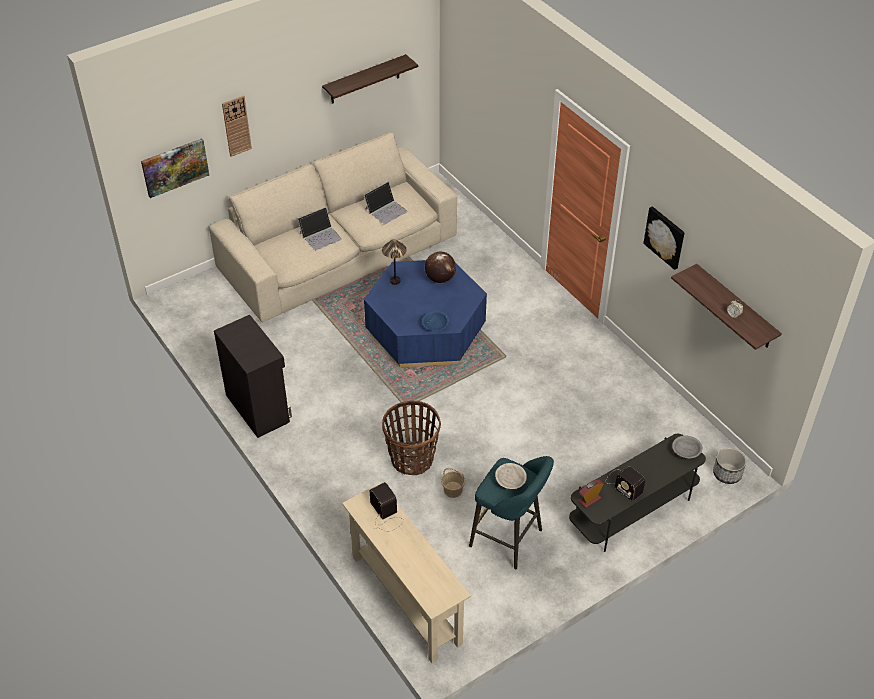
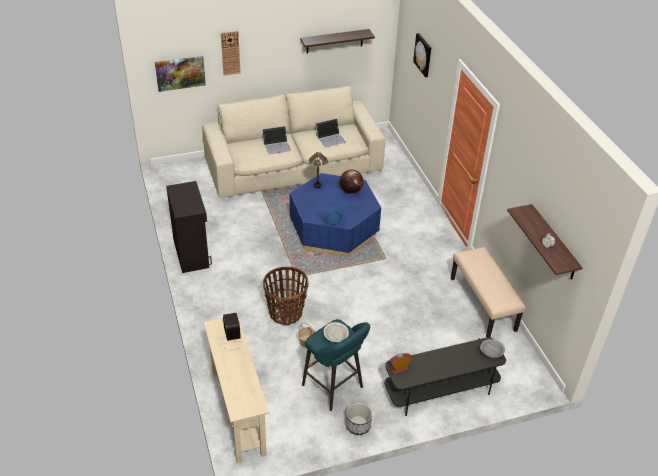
camera: 15 degrees right, 5 degrees down
(623, 484) = (431, 364): radio -> none
(643, 388) = (483, 304): none -> beige bench
(665, 237) = (514, 181): picture -> picture (423, 54)
(727, 473) = (528, 382): planter -> planter (358, 425)

